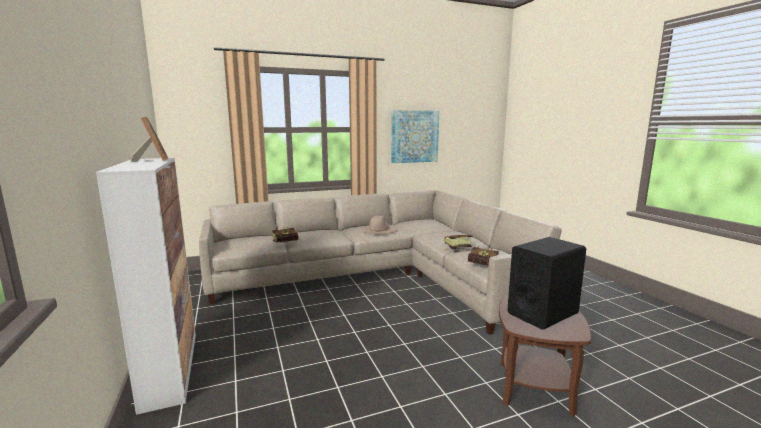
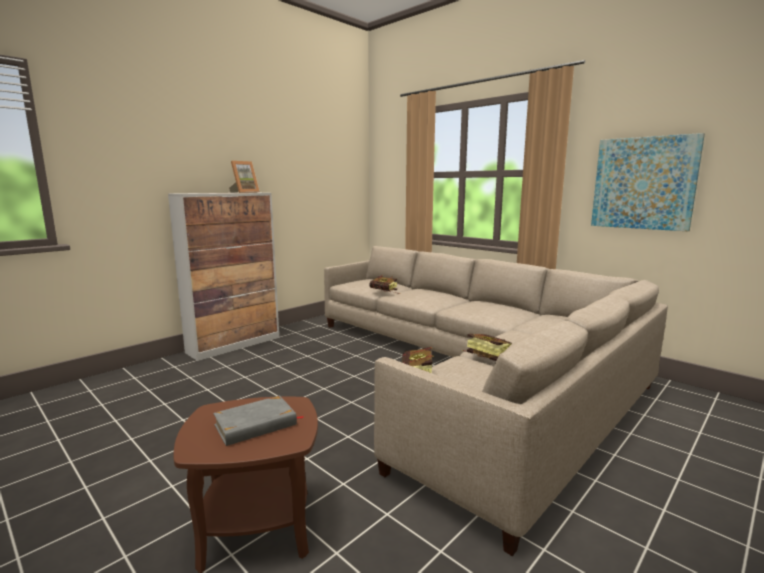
camera: 65 degrees right, 0 degrees up
(379, 229) = (489, 309): beige hat -> none
(542, 313) = (256, 425): black speaker -> grey book

